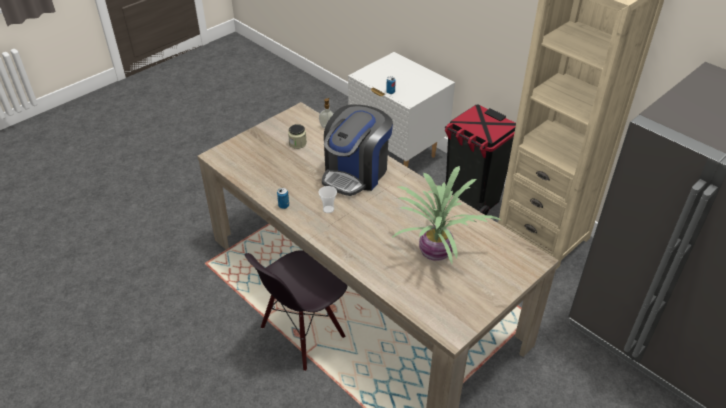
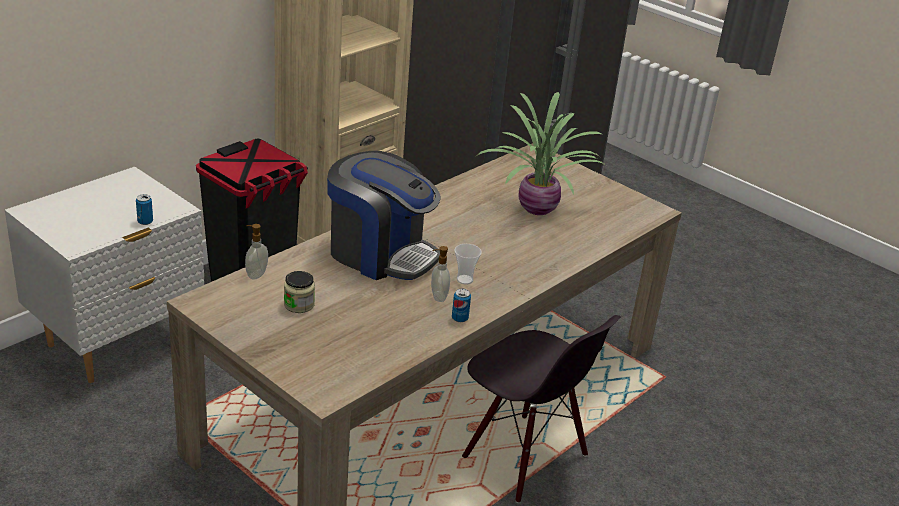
camera: 95 degrees left, 10 degrees down
(307, 197) = (438, 297): none -> soap dispenser

